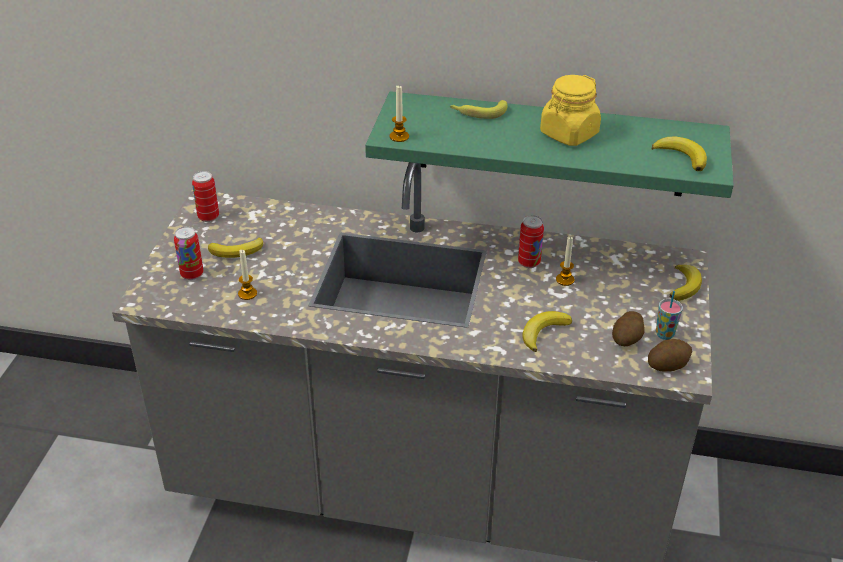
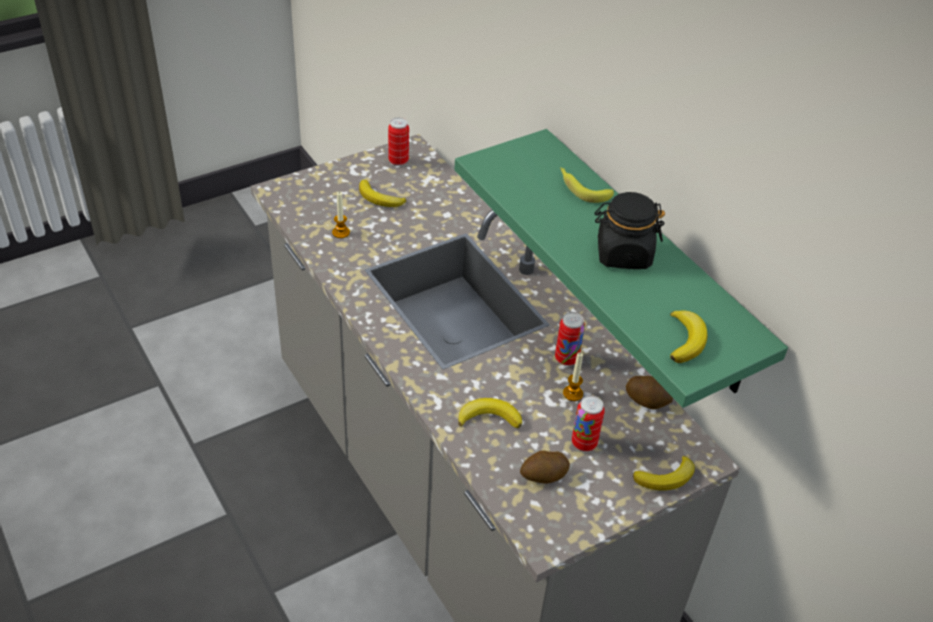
camera: 45 degrees right, 5 degrees up
(192, 274) = (329, 194): can -> can (584, 443)
(399, 137) = (488, 168): candle -> none
(569, 134) = (623, 254): yellow jar -> black jar
(664, 334) = (580, 499): cup -> none
(667, 365) = (542, 522): potato -> potato (647, 400)

